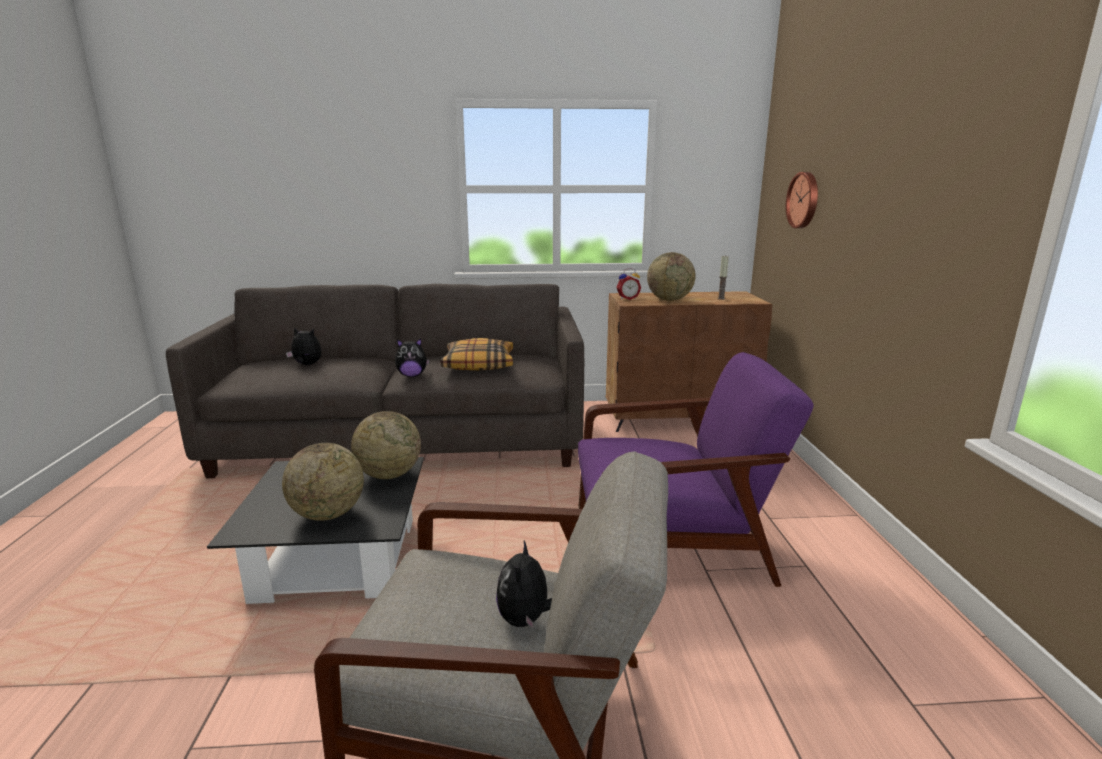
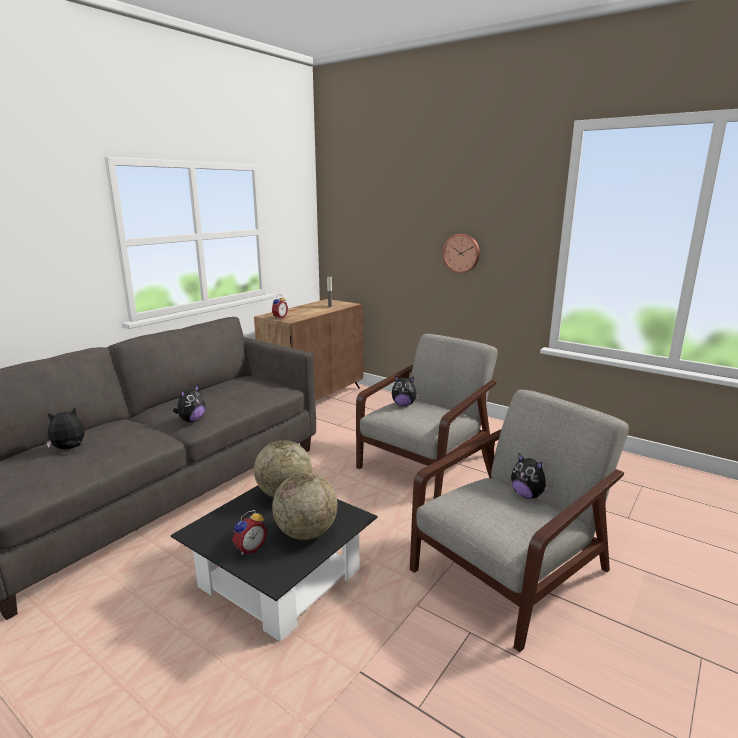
camera: 50 degrees left, 0 degrees up
(279, 500) = (249, 548): none -> alarm clock
(479, 364) = (226, 395): pillow -> none
(645, 443) = (404, 405): none -> plush toy
(669, 300) = (305, 313): globe -> none
(673, 543) = (427, 460): purple armchair -> grey armchair
(804, 200) = (373, 235): wall clock -> wall clock (462, 253)

